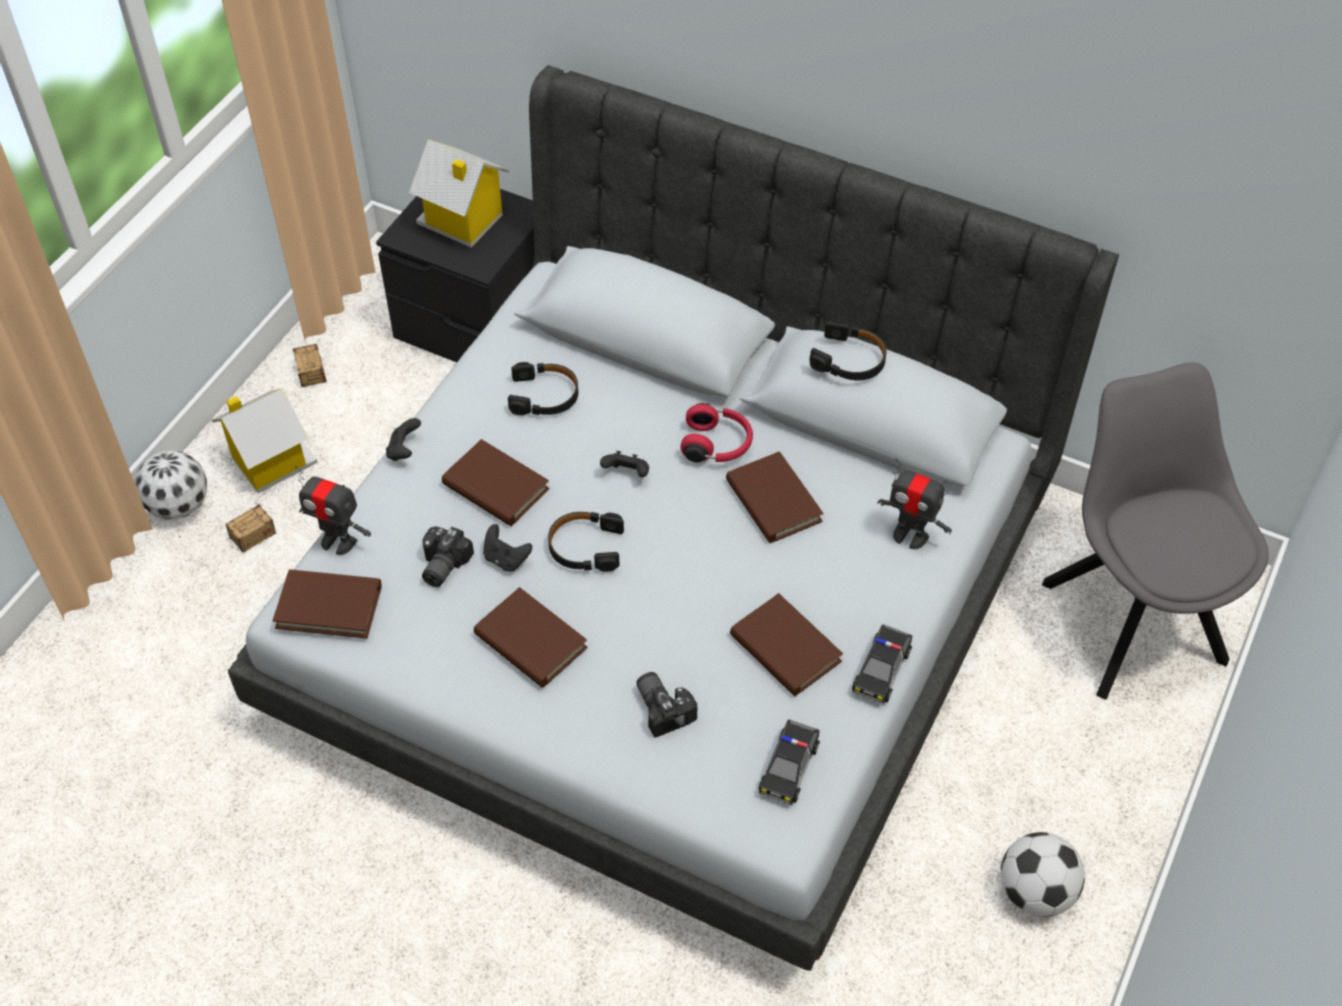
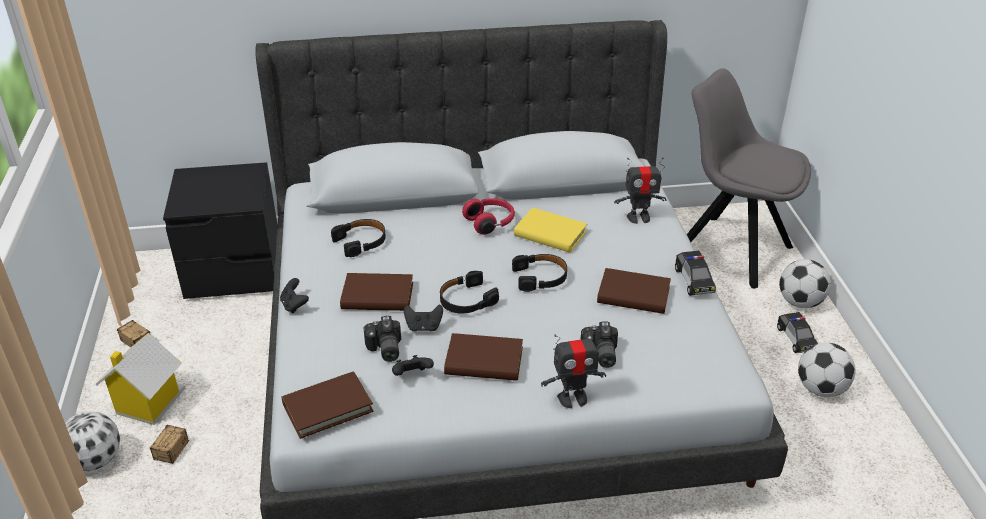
camera: 35 degrees left, 15 degrees down
(338, 541) = (296, 371): toy robot -> toy robot (572, 398)
(462, 221) = (215, 187): toy house -> none
(627, 474) = (453, 256): black game controller -> black game controller (412, 375)
(664, 707) = (599, 354): camera -> camera turned 120 degrees counterclockwise
(773, 501) = (550, 234): brown book -> yellow book
(789, 768) = (700, 348): toy car -> toy car (796, 339)
(849, 360) = (542, 140): black headphones -> black headphones (540, 277)
(1143, 755) = (800, 302): none -> football

